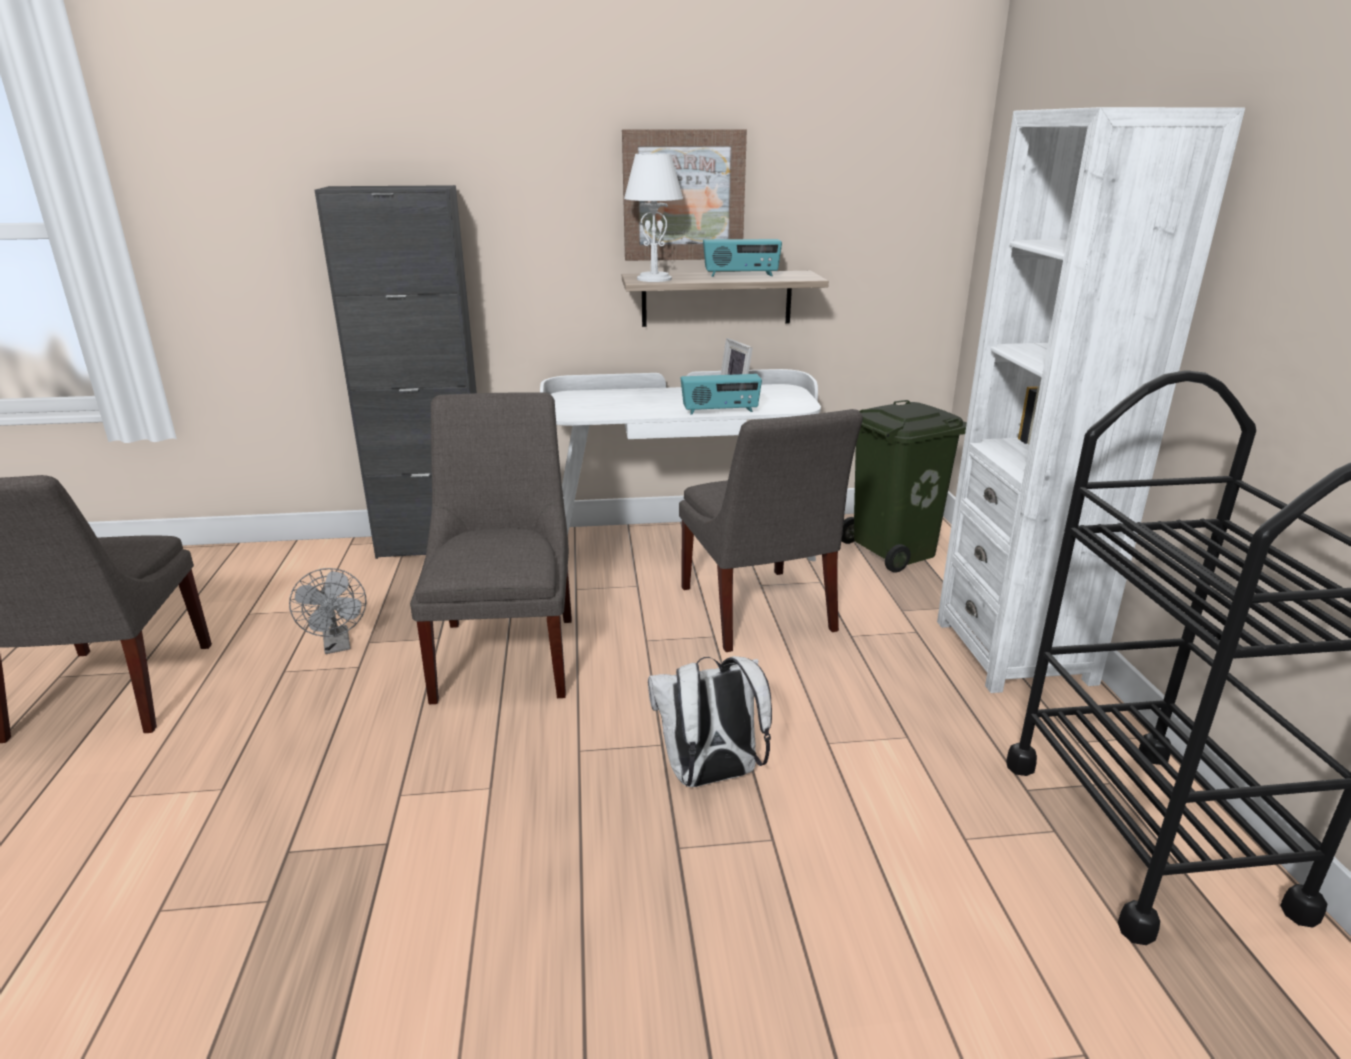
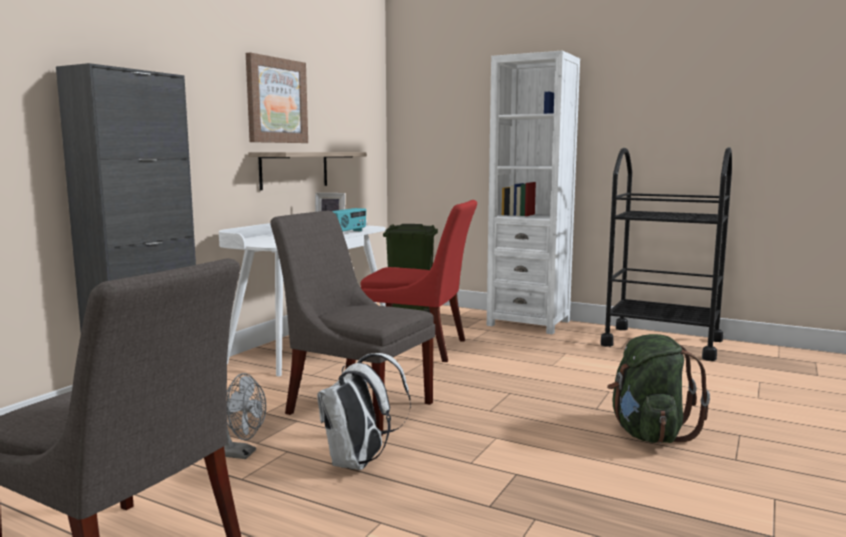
camera: 55 degrees left, 15 degrees down
(618, 938) = (649, 434): none -> green backpack
(654, 279) = (285, 151): white table lamp -> none
(710, 776) = (549, 390): white backpack -> white backpack (359, 463)
(741, 275) = (317, 151): radio -> none
(757, 612) = (420, 348): grey chair -> red chair

